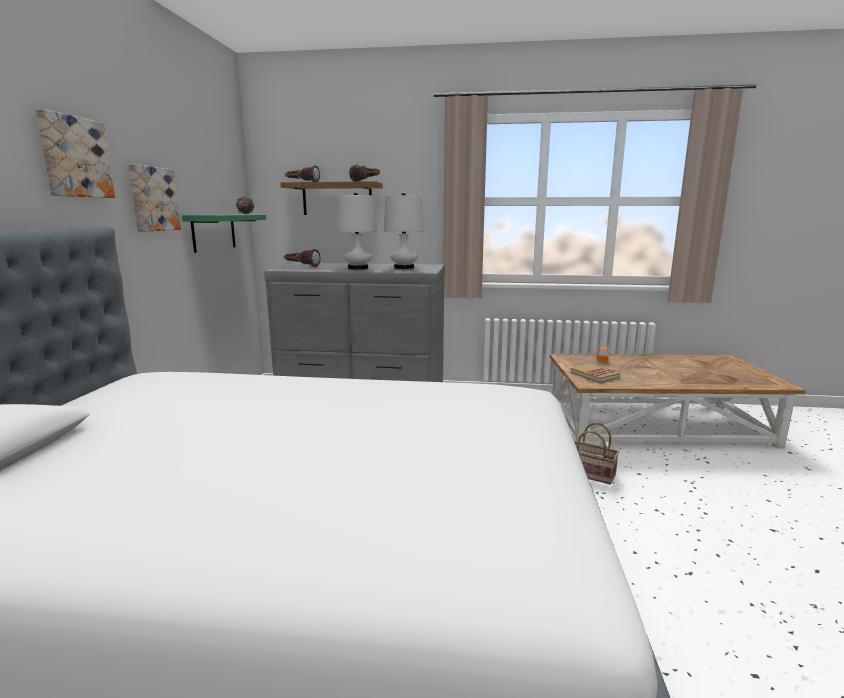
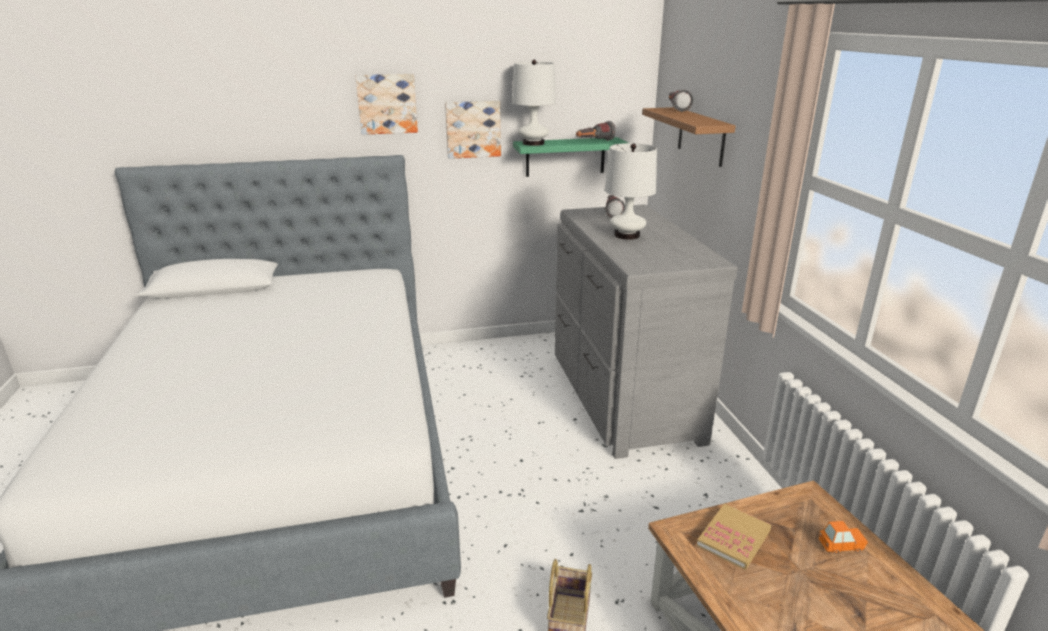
camera: 70 degrees right, 10 degrees up
(366, 181) = (700, 123): flashlight -> none
(404, 267) = (661, 253): white table lamp -> white table lamp (533, 143)

